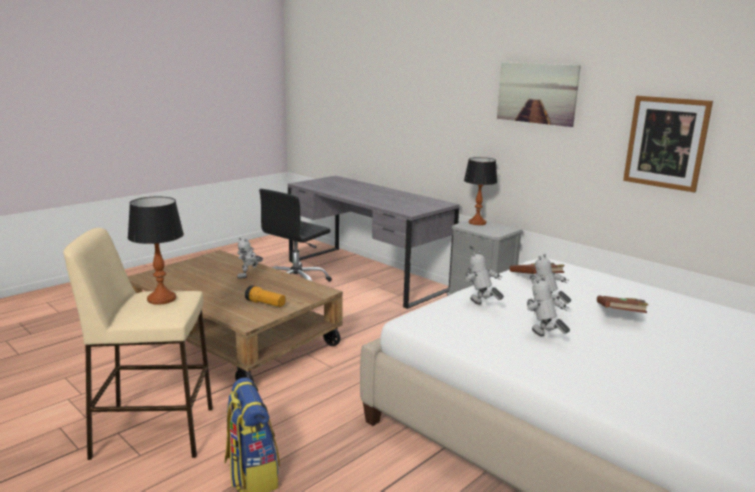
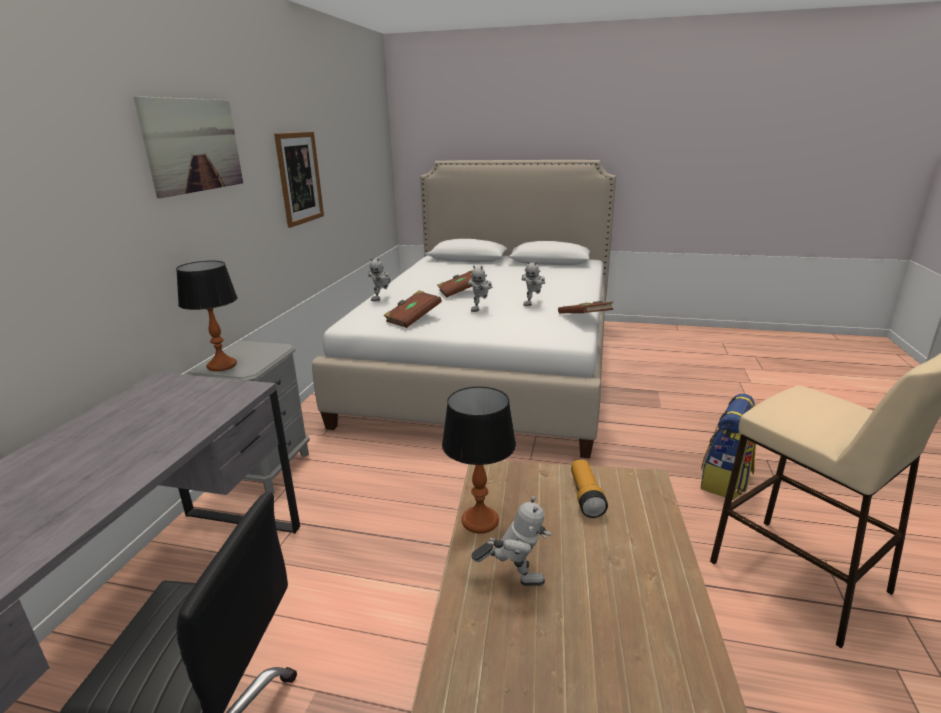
camera: 120 degrees left, 5 degrees up
(161, 299) = (811, 409): table lamp -> table lamp (480, 521)
(461, 345) = (585, 318): none -> brown book
(481, 306) = (508, 324): toy robot -> toy robot (382, 299)

